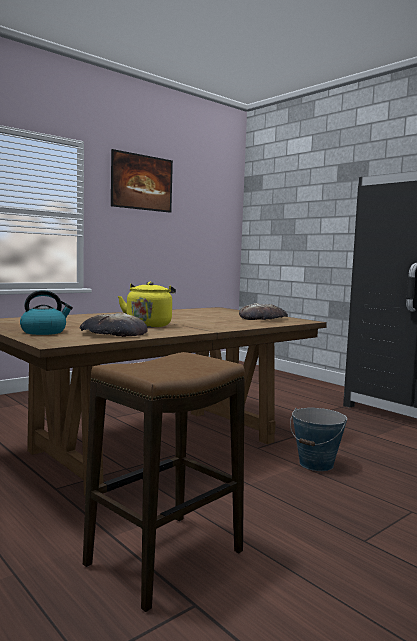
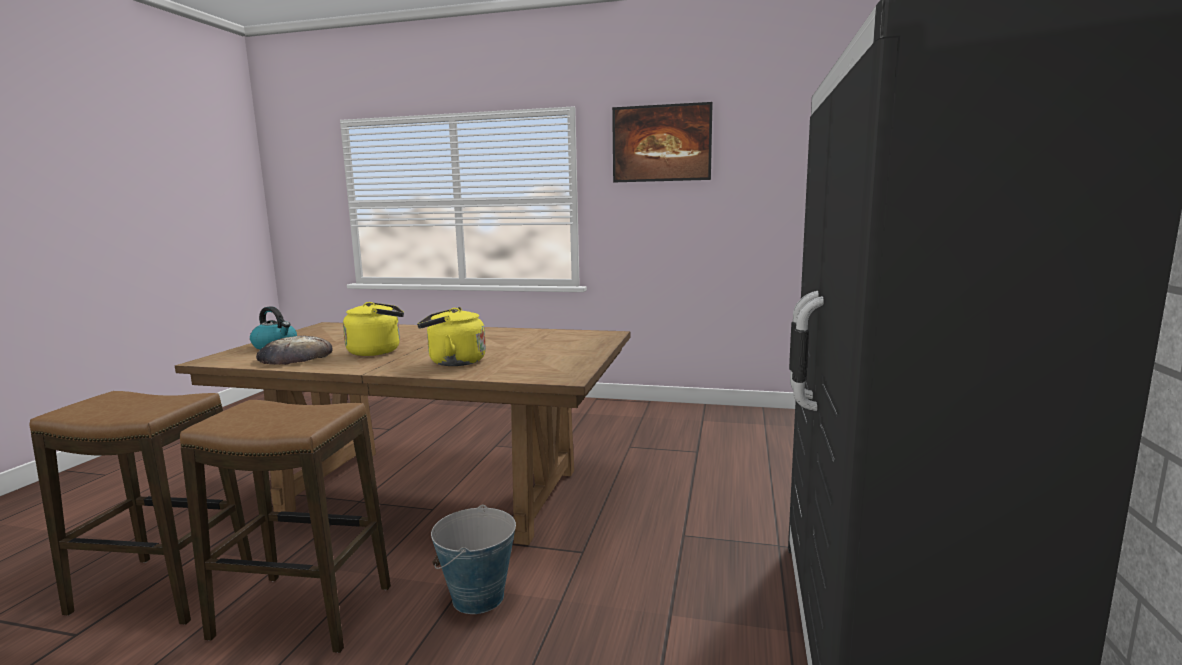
camera: 55 degrees right, 5 degrees up
(225, 323) = (453, 362): none -> yellow kettle
(262, 318) = (545, 362): bread -> none
(275, 510) = (302, 613): none -> stool

